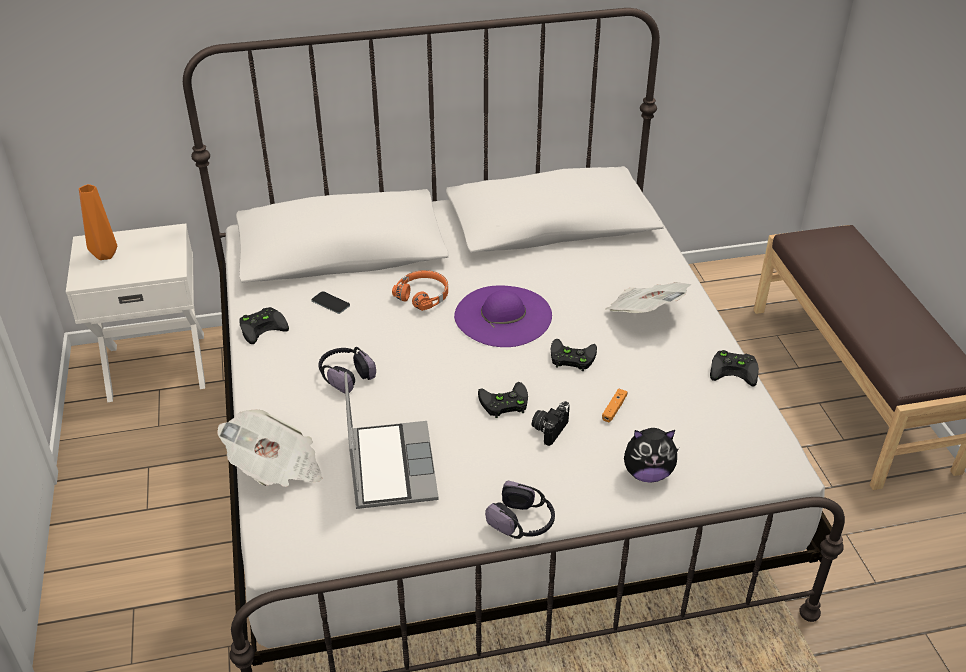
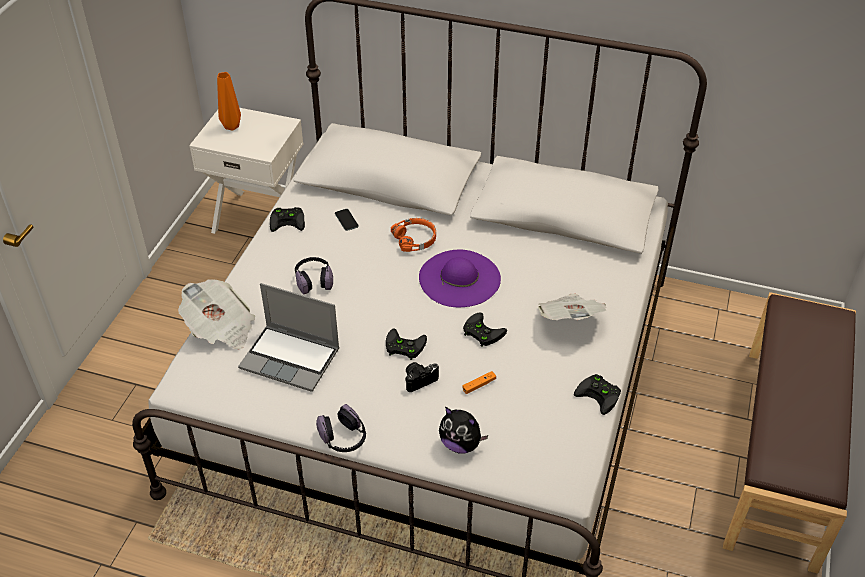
camera: 30 degrees right, 5 degrees up
(390, 466) = (291, 358): laptop -> laptop turned 90 degrees clockwise

